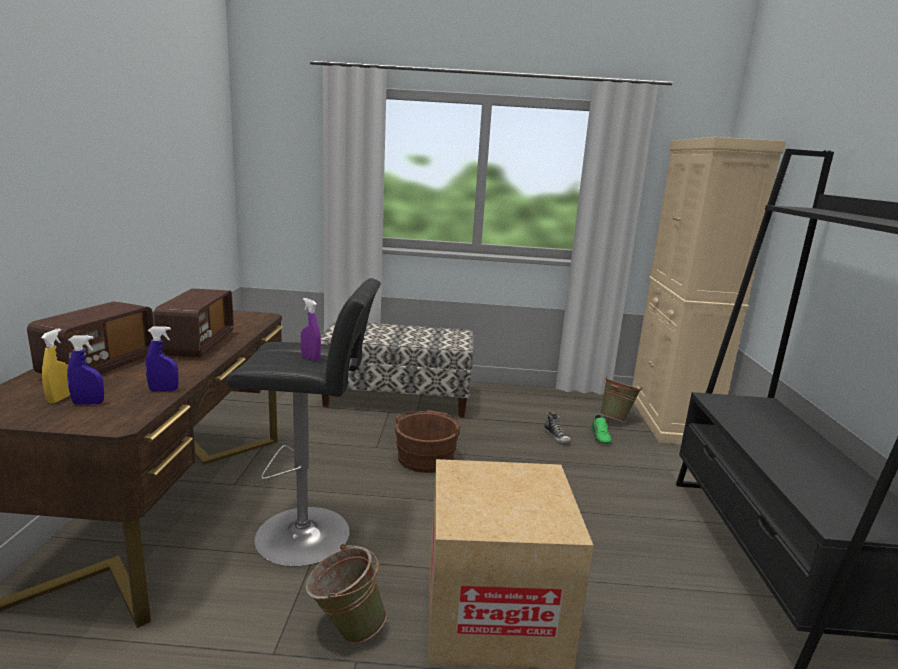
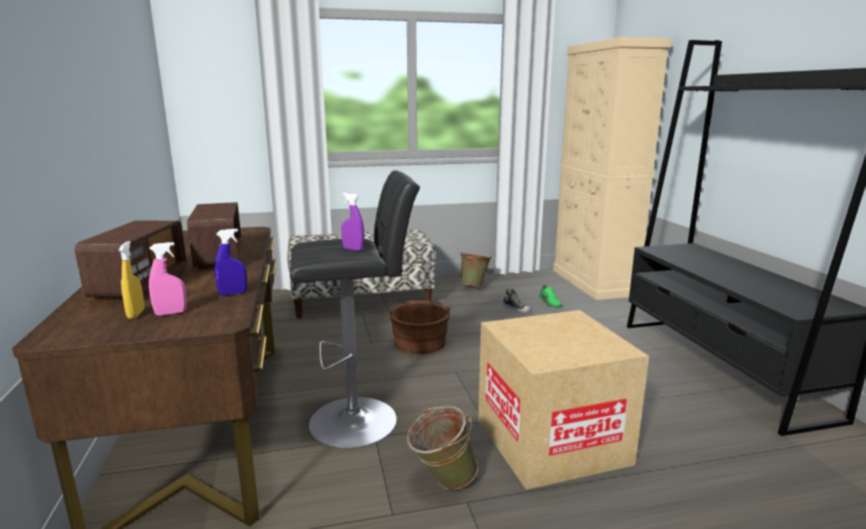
camera: 15 degrees left, 0 degrees up
(88, 403) = (171, 313): blue spray bottle -> pink spray bottle
(616, 419) = (554, 289): green bucket -> green bucket (474, 287)

